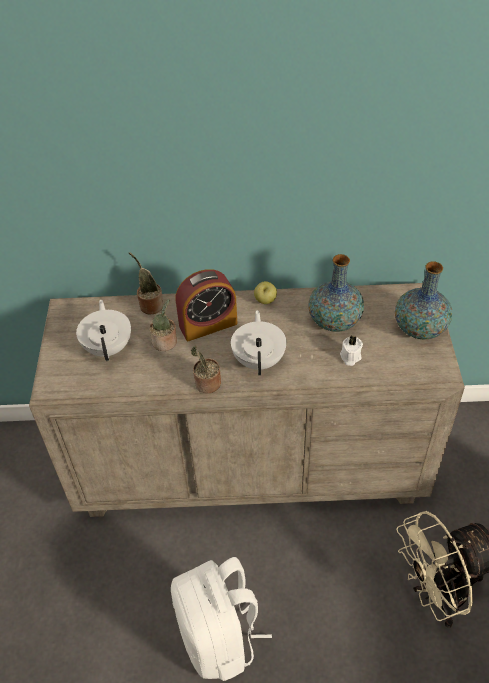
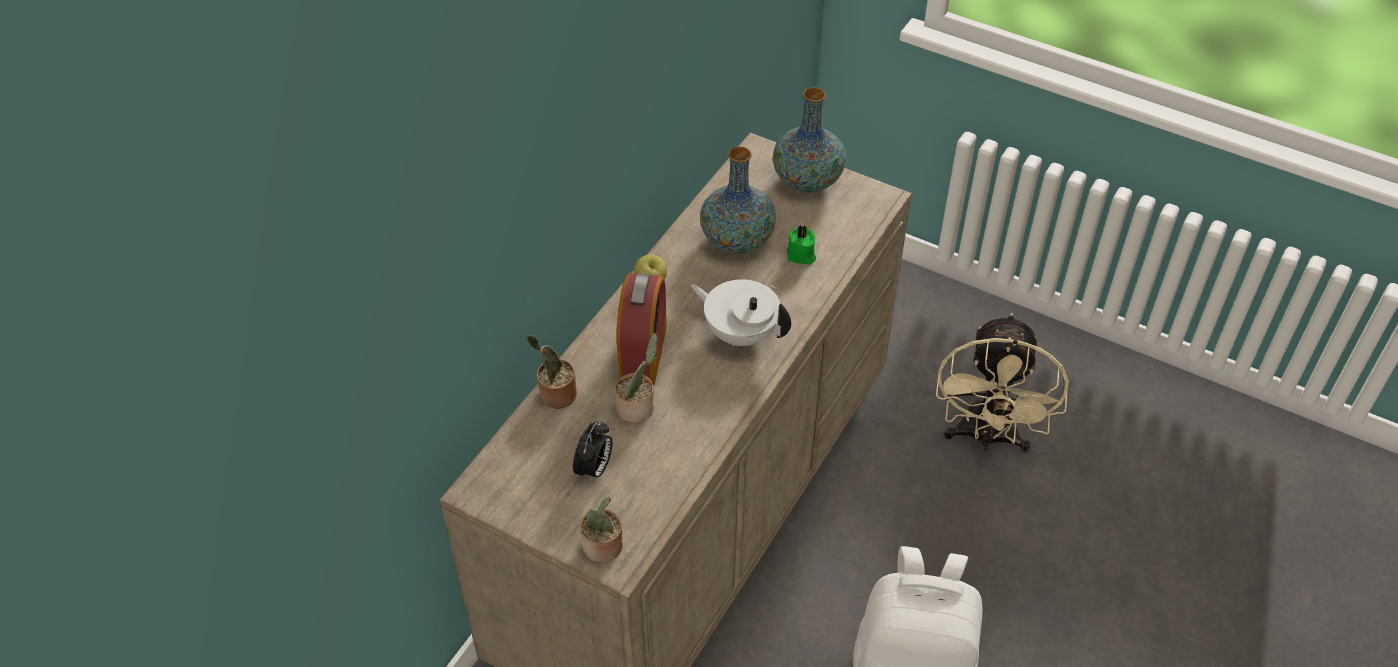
camera: 60 degrees left, 0 degrees up
(108, 347) = (594, 469): white teapot -> alarm clock
(206, 384) = (740, 398): potted plant -> potted plant (603, 548)
(350, 357) = (801, 255): white candle -> green candle

